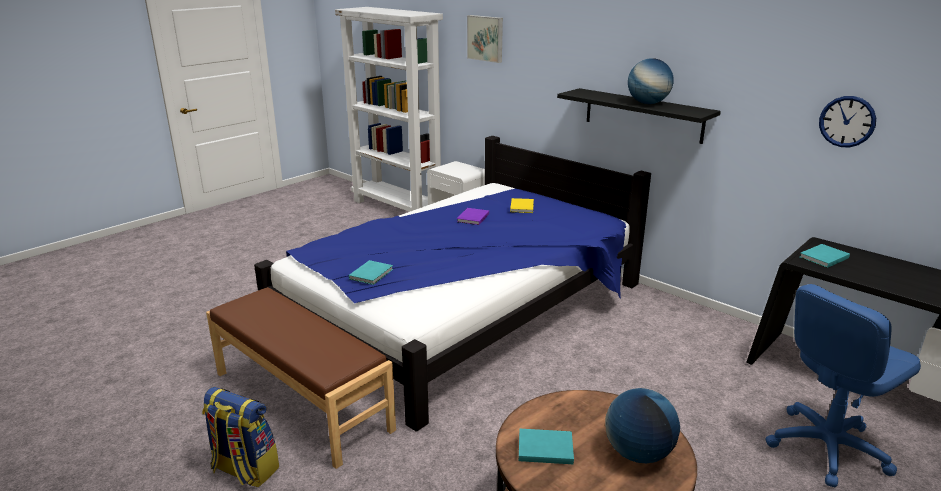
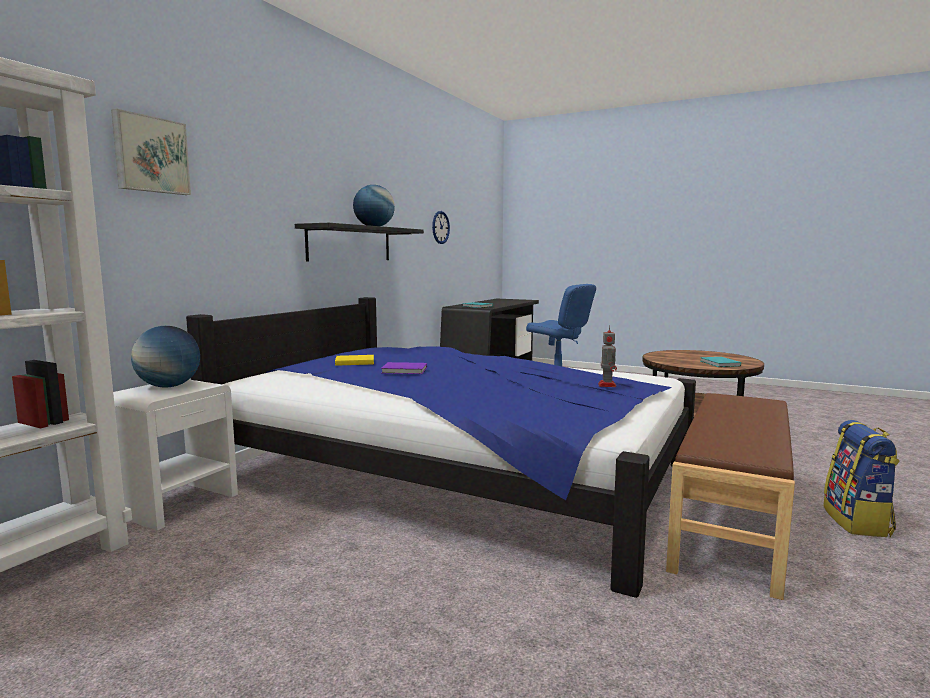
camera: 105 degrees left, 15 degrees down
(372, 274) = (607, 385): turquoise book -> toy robot
(638, 453) = (689, 354): globe -> globe (169, 386)

